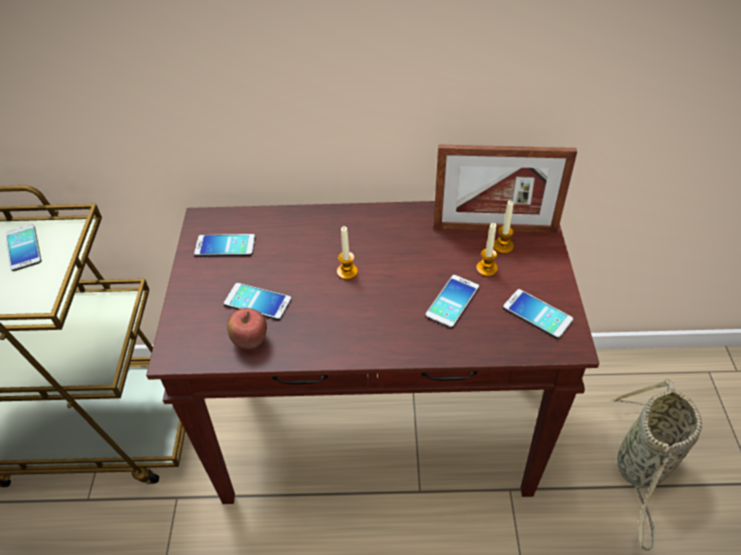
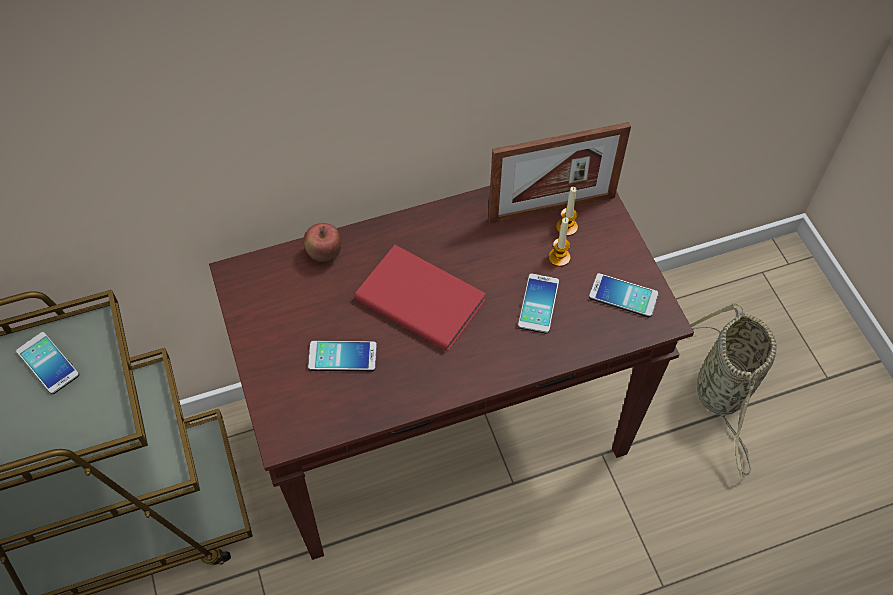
camera: 20 degrees left, 10 degrees up
(225, 246) = (277, 300): phone -> none
(250, 341) = (354, 402): apple -> apple (324, 254)
(347, 272) = (420, 297): candle -> red book

